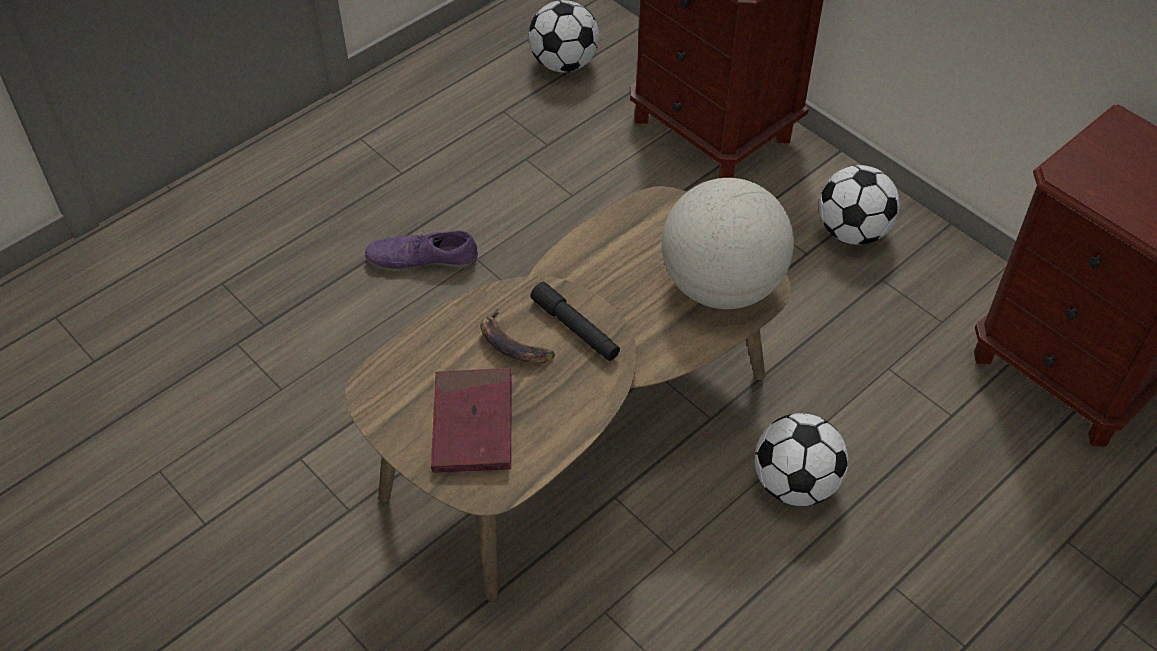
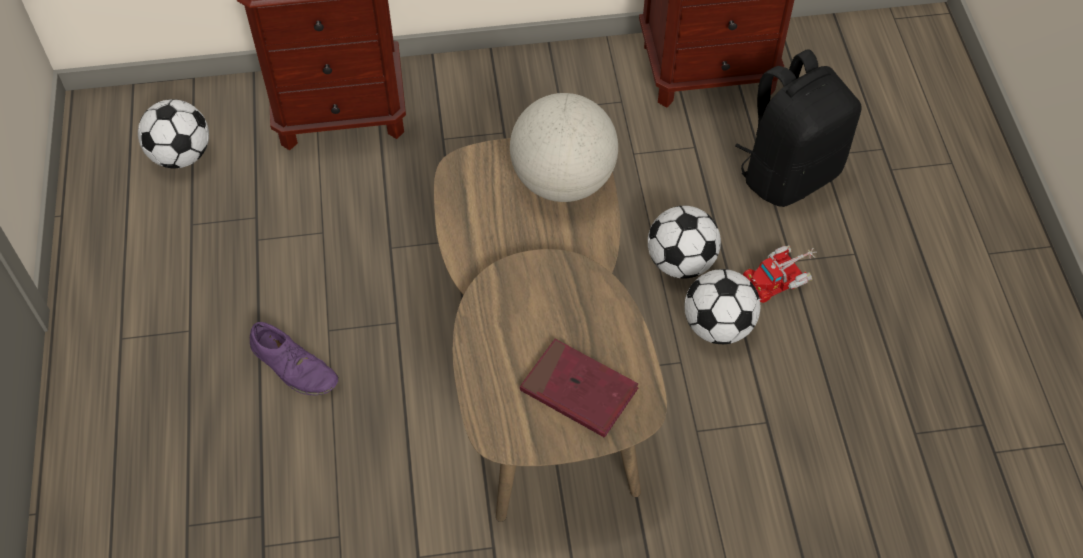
camera: 55 degrees left, 5 degrees up
(422, 258) = (294, 366): purple shoe -> purple shoe turned 90 degrees counterclockwise
(513, 344) = (527, 327): banana -> none
(575, 328) = (543, 282): black flashlight -> none
(852, 232) = (508, 96): football -> football (718, 326)
(862, 587) = (780, 277): none -> toy truck
(1009, 520) = (789, 172): none -> black backpack

